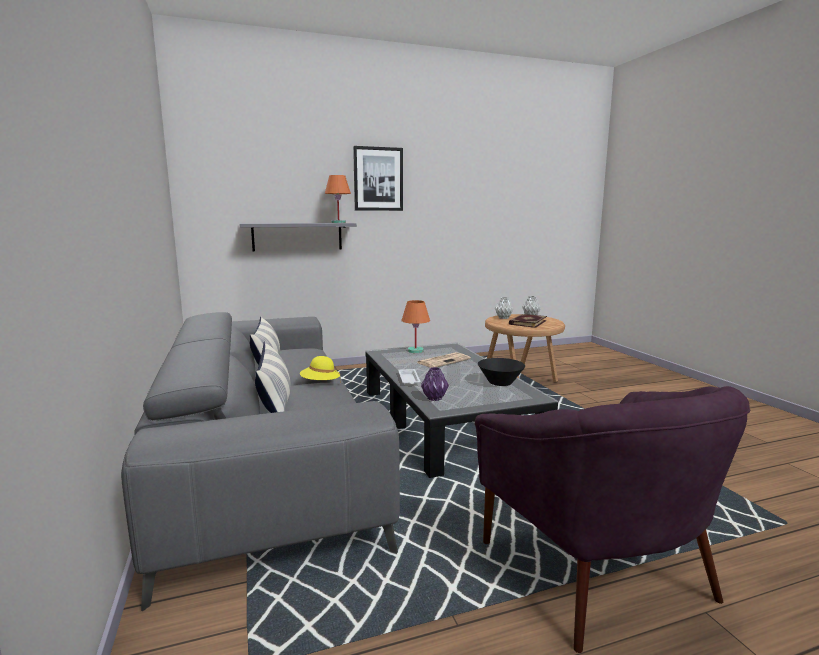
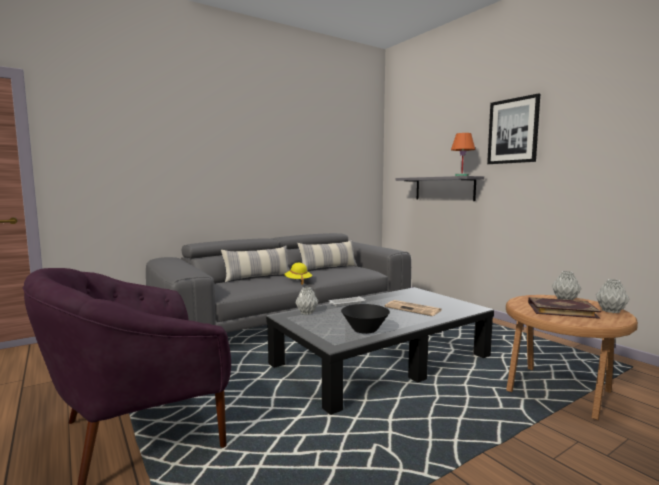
camera: 75 degrees right, 5 degrees down
(415, 351) = (433, 299): orange table lamp -> none
(434, 398) = (306, 313): purple vase -> grey vase

